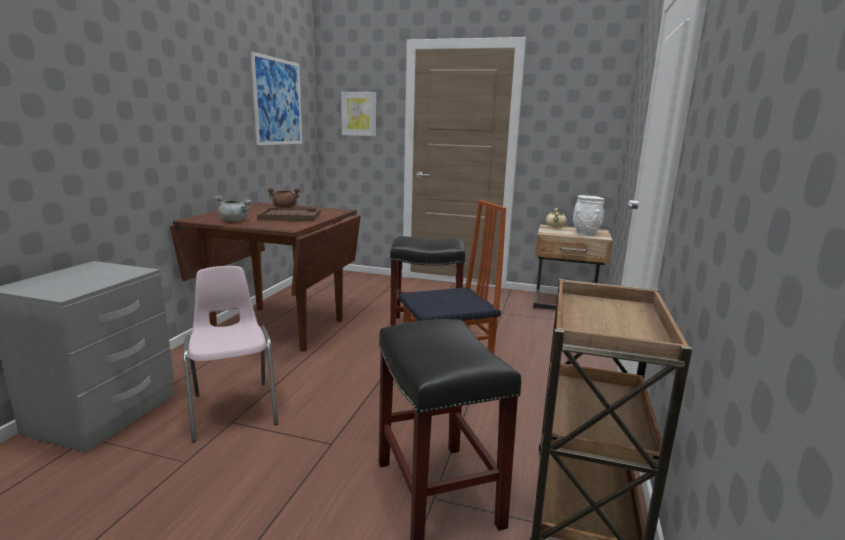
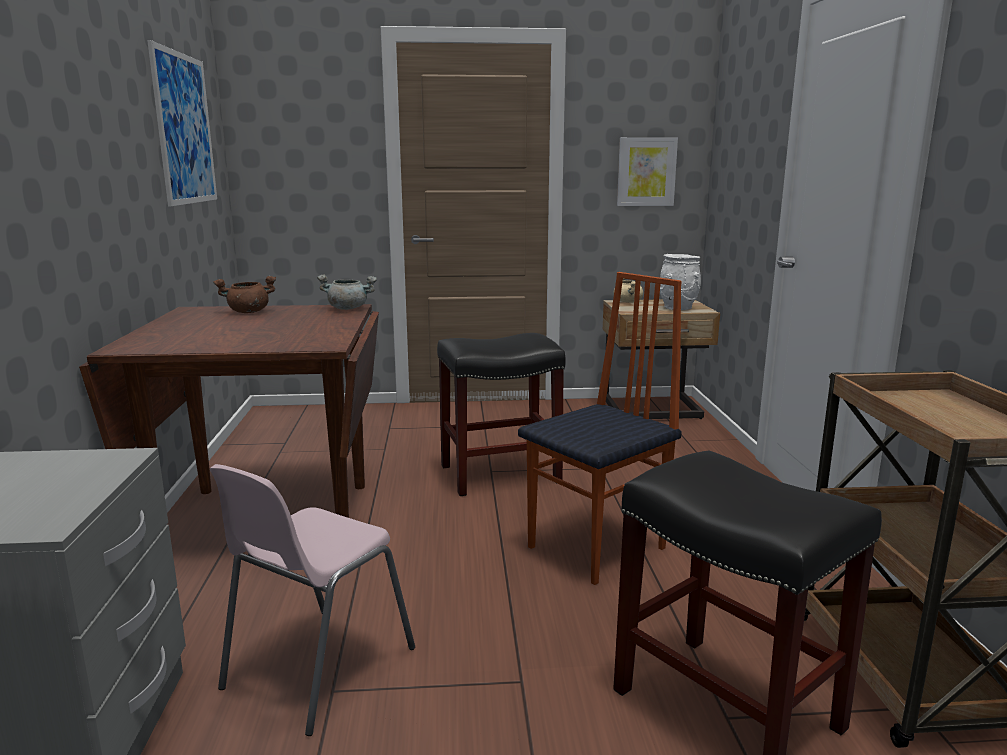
camera: 20 degrees left, 0 degrees up
(234, 409) = (316, 668): pink chair -> pink chair turned 105 degrees counterclockwise
(235, 220) = (206, 343): grey cooking pot -> grey cooking pot (348, 308)
(290, 216) = (287, 326): brown tray -> none
(359, 114) = (304, 146): picture -> picture (646, 172)

